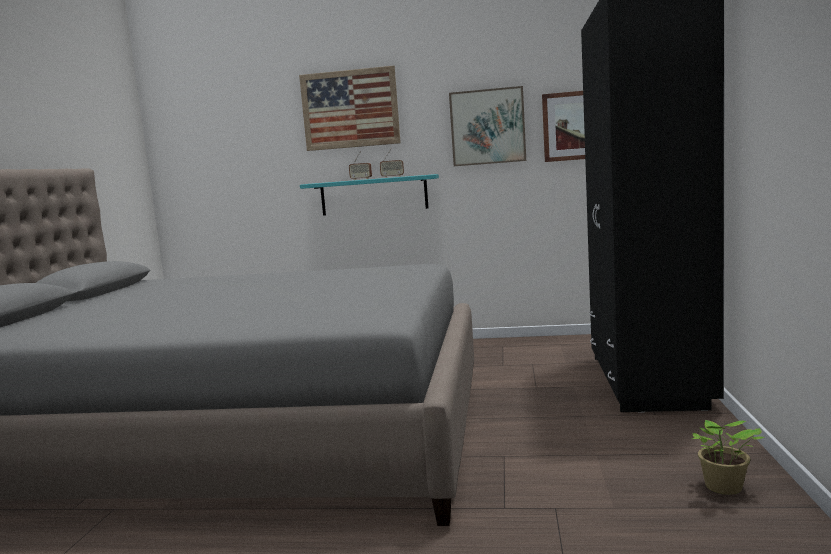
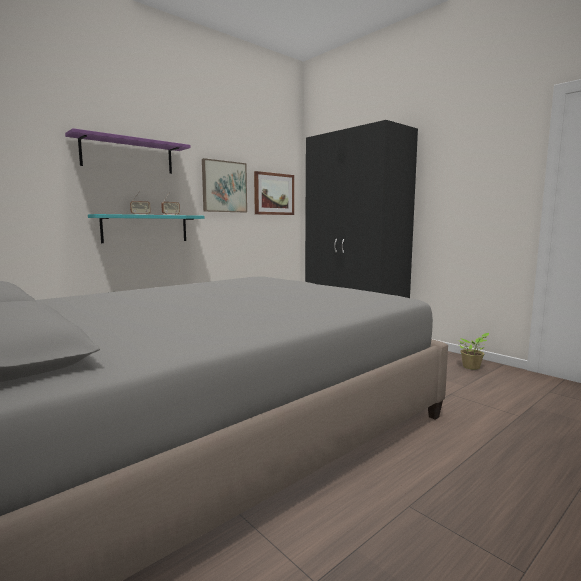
camera: 50 degrees left, 0 degrees up
(350, 109) = (128, 155): picture -> purple shelf

